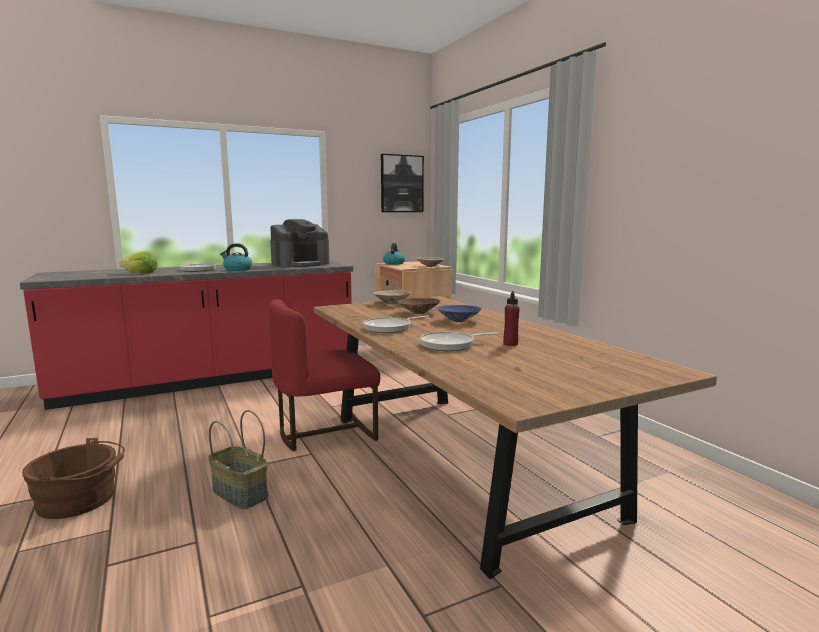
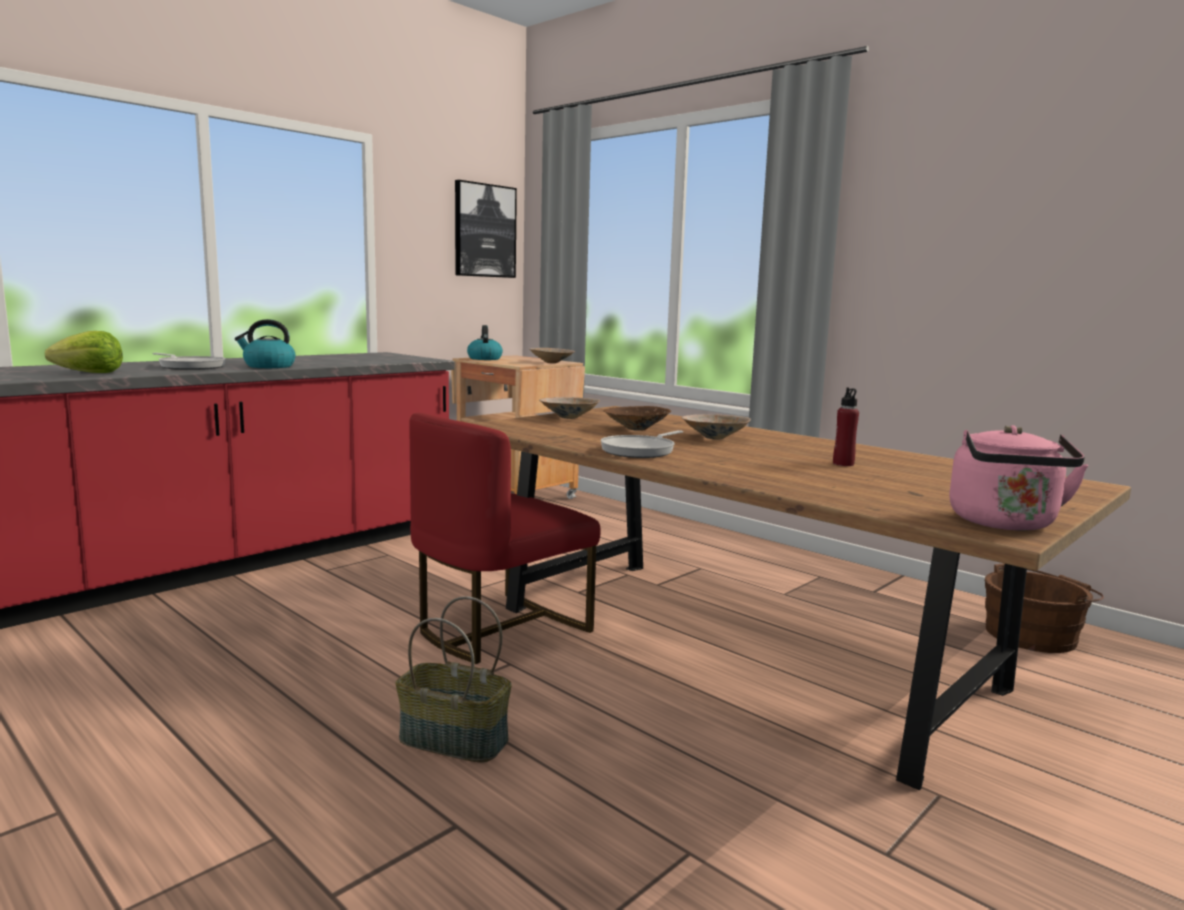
camera: 20 degrees left, 0 degrees up
(81, 499) = (160, 799): brown bucket -> brown bucket (1034, 634)
(300, 264) = (359, 358): coffee machine -> none
(450, 345) = (771, 469): frying pan -> none
(458, 321) = (714, 437): blue bowl -> beige bowl
(536, 396) = (1005, 524): none -> pink kettle

